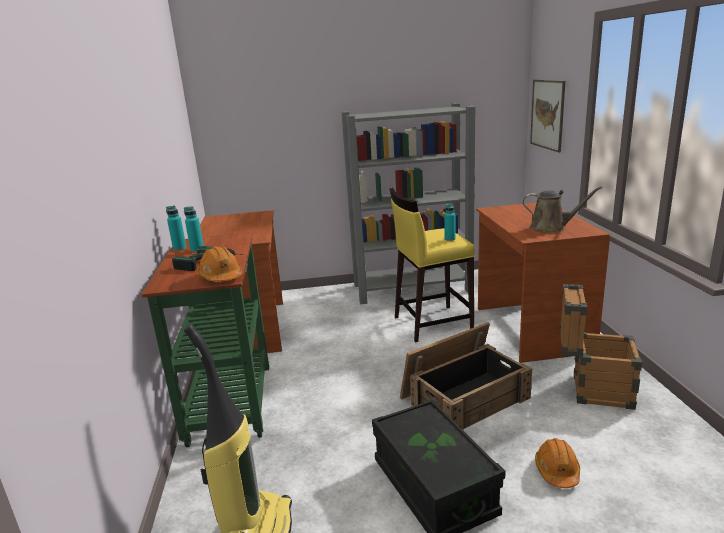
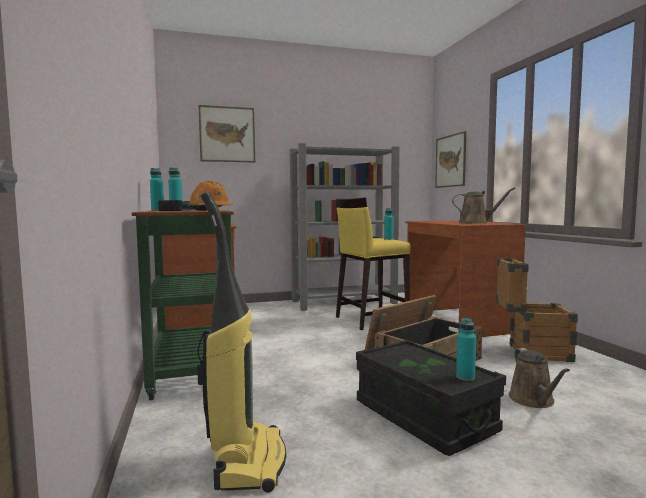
camera: 10 degrees left, 15 degrees down
(265, 100) = (227, 134): none -> picture
(464, 469) = (465, 377): none -> turquoise bottle
(557, 471) = (533, 400): orange hard hat -> brown watering can

